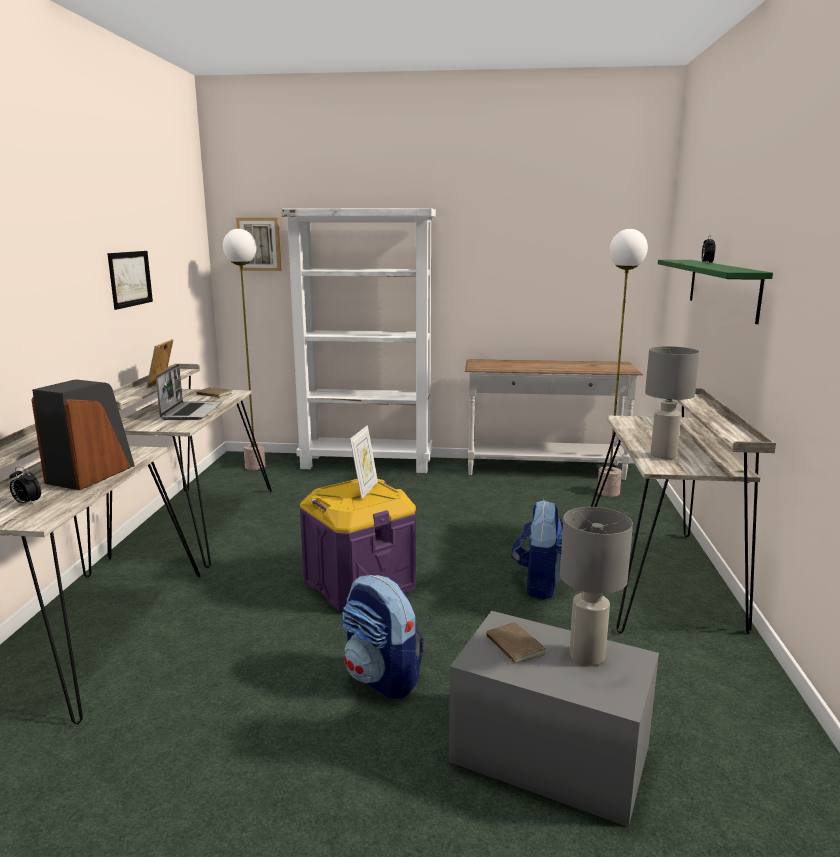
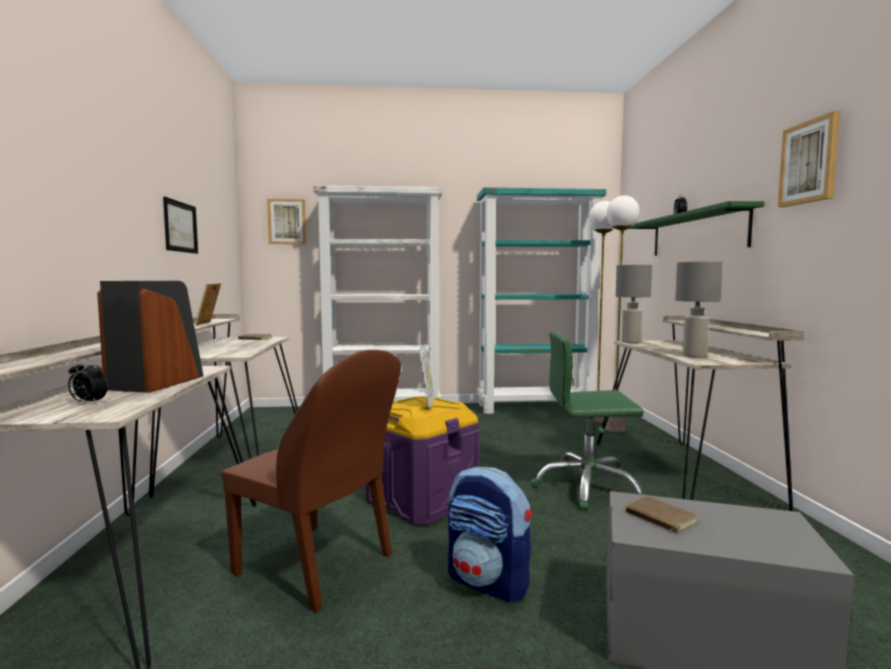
camera: 10 degrees left, 10 degrees down
(191, 412) = (240, 347): laptop -> none
(236, 645) = (317, 566): none -> brown chair
(255, 466) = (280, 416): floor lamp -> floor lamp (614, 429)
(539, 584) = (587, 487): backpack -> green office chair
(544, 470) = (536, 407): white console table -> turquoise bookcase
(586, 656) = (738, 521): grey table lamp -> grey table lamp (631, 342)
(808, 241) = (809, 162): none -> picture

